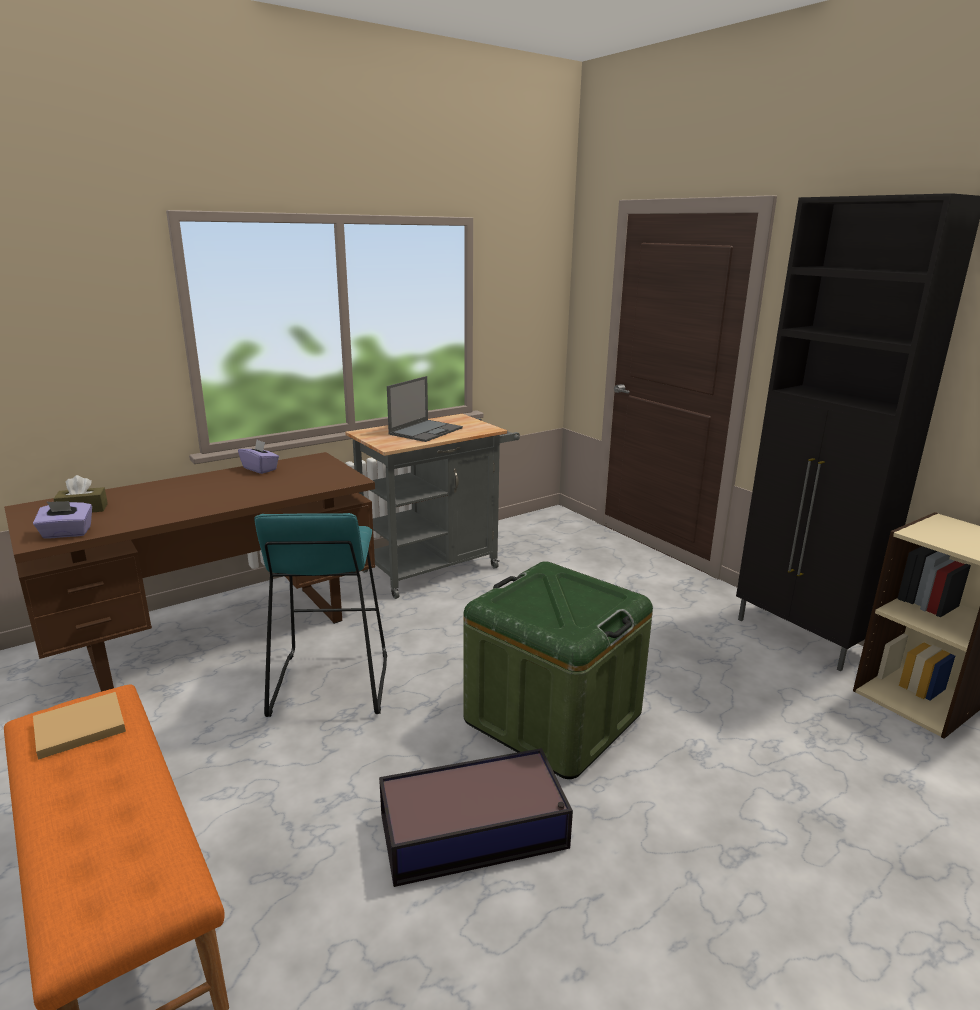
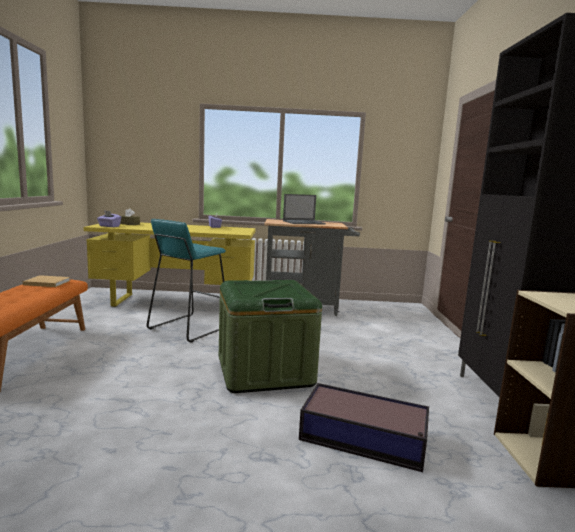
camera: 35 degrees right, 10 degrees down
(220, 634) = (176, 303): brown desk -> yellow desk
(475, 831) = (159, 389): storage box -> storage box (365, 438)

